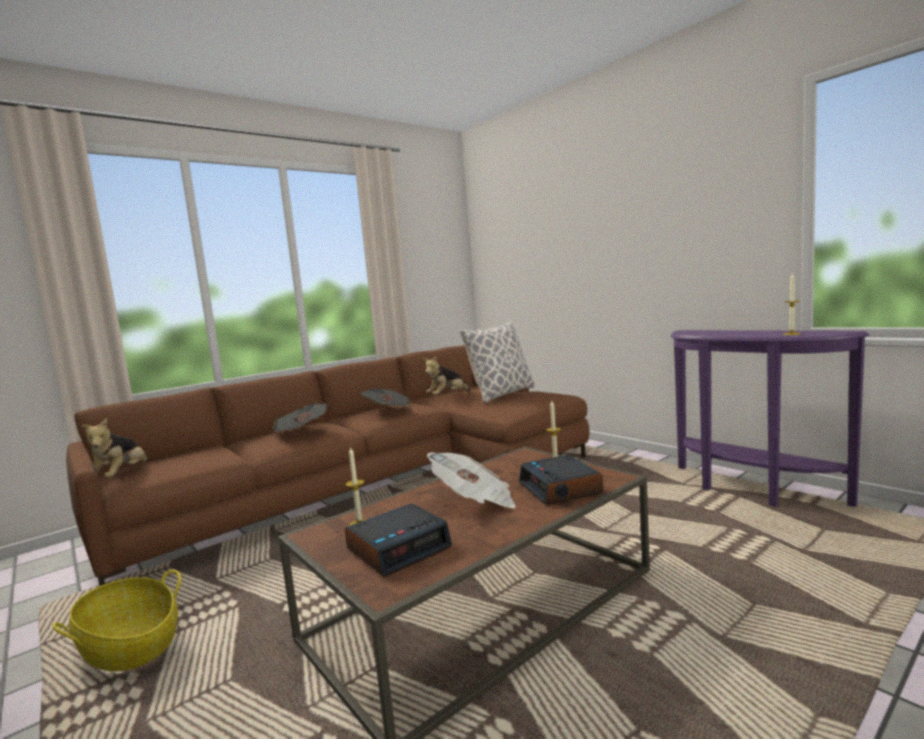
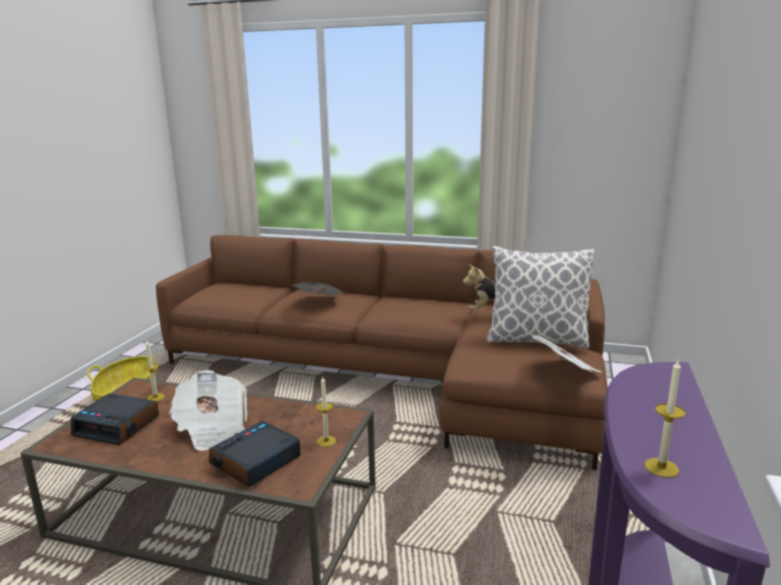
camera: 55 degrees right, 10 degrees up
(121, 476) = (203, 290): plush toy -> none
(389, 411) = (409, 310): newspaper -> newspaper (565, 371)

